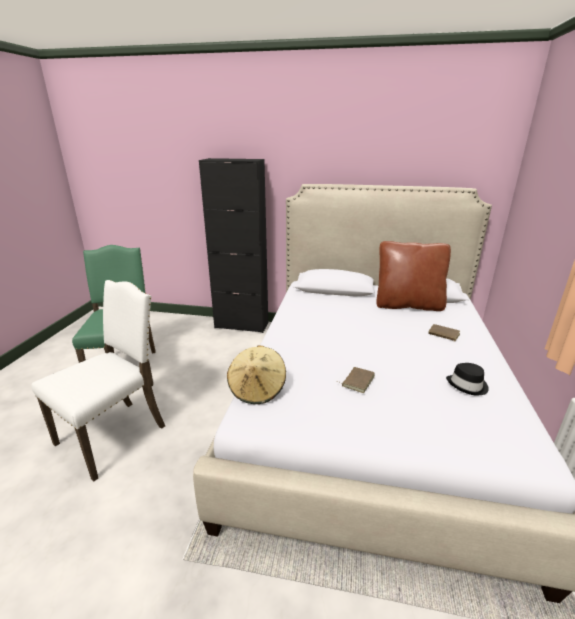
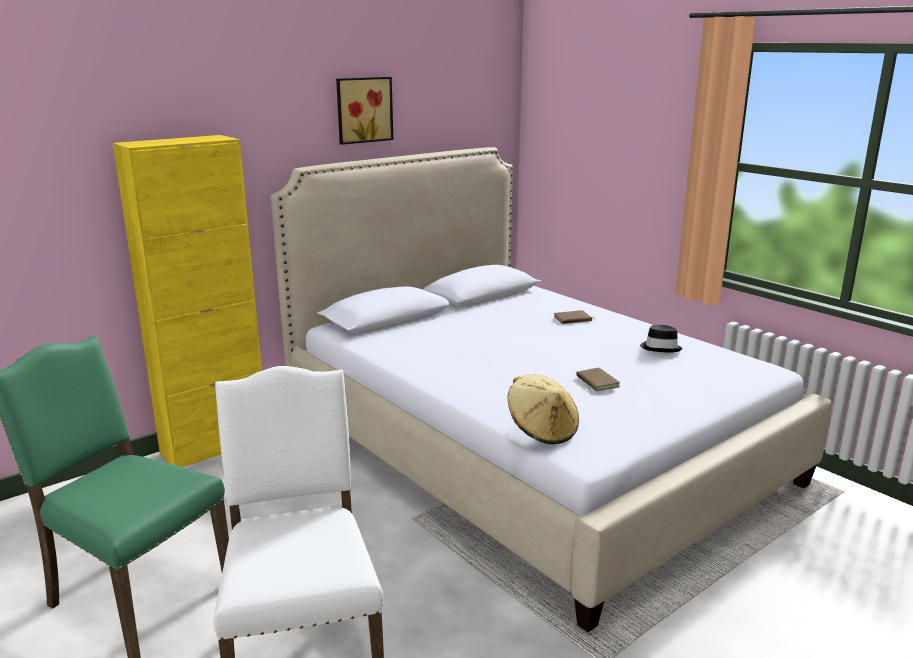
camera: 50 degrees left, 5 degrees down
(241, 325) = (215, 446): black cabinet -> yellow cabinet
(364, 150) = (363, 110): none -> picture
(408, 305) = (493, 307): brown pillow -> none

